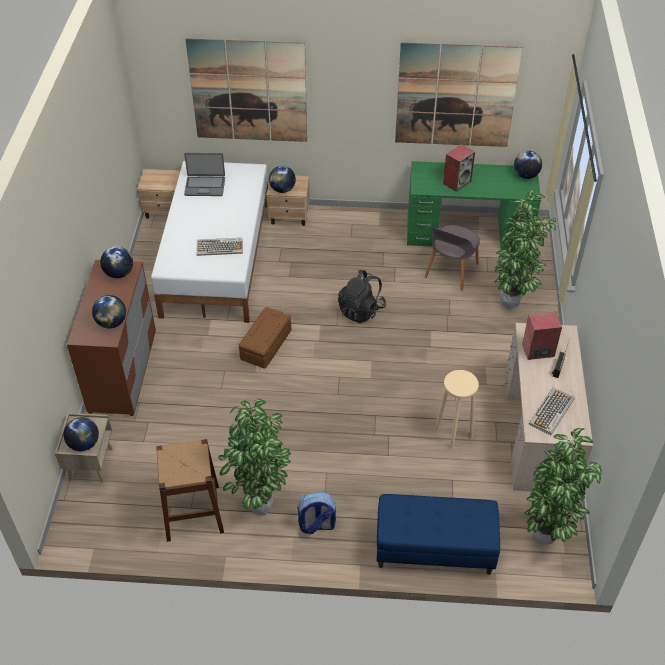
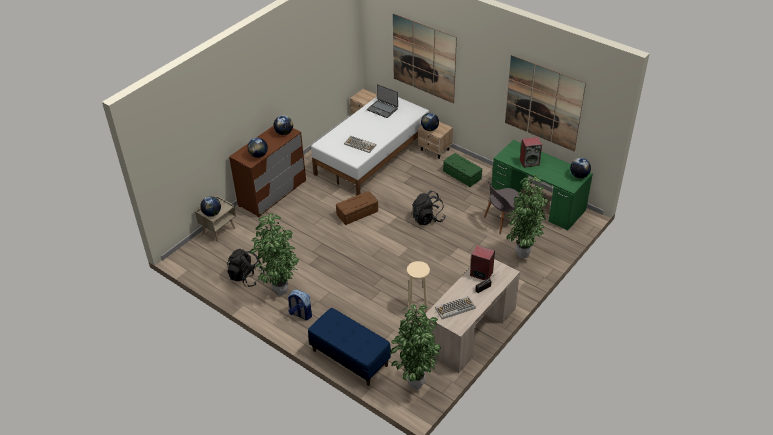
camera: 35 degrees right, 5 degrees down
(193, 512) = (246, 277): brown stool -> black backpack
(352, 235) = (462, 175): none -> green storage box

